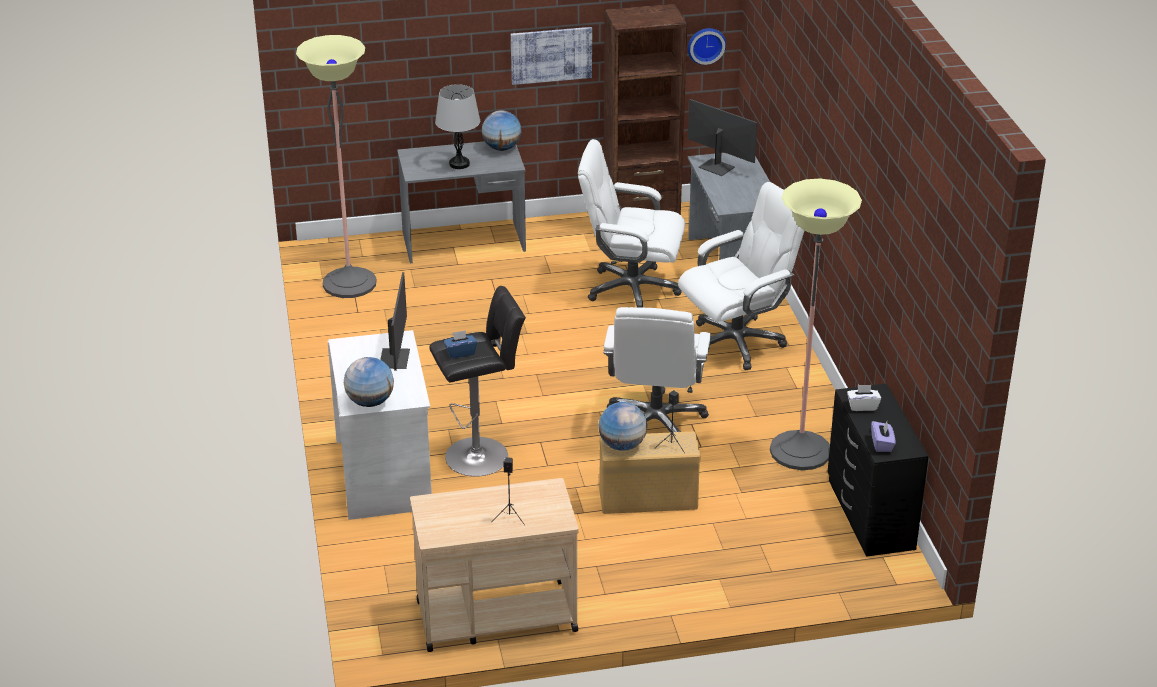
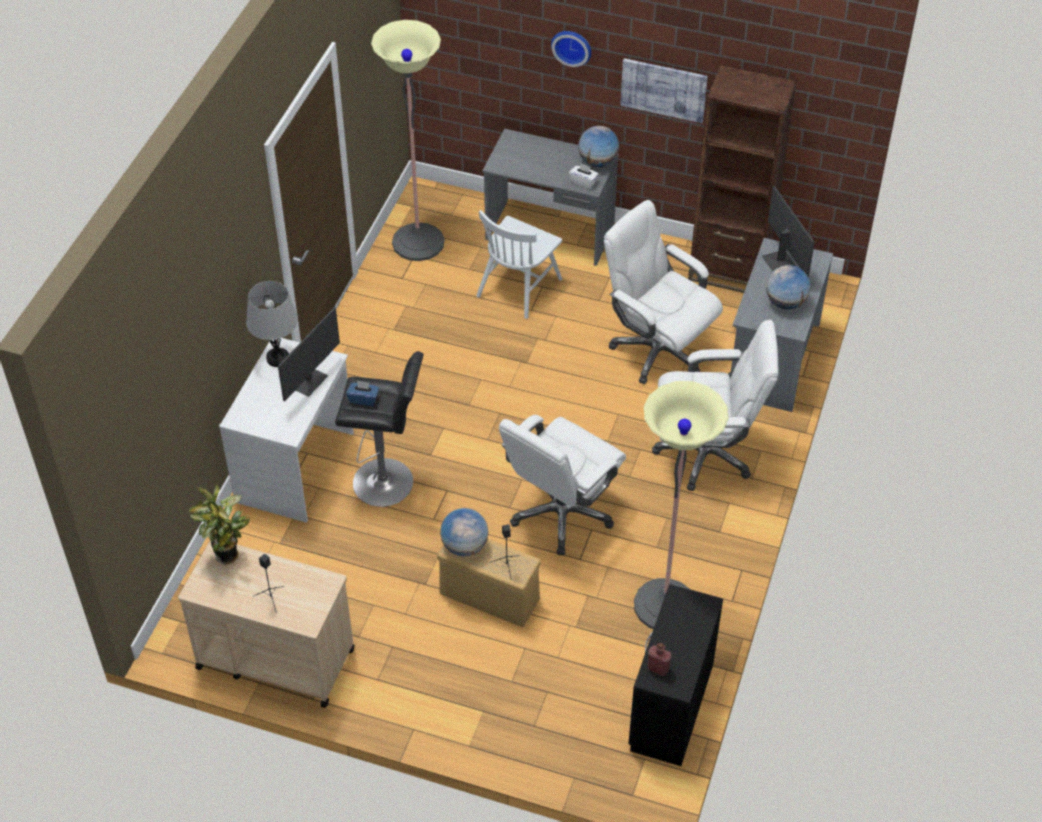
camera: 30 degrees right, 15 degrees up
(370, 402) = (252, 421): globe -> globe (785, 303)
(440, 504) = (228, 557): none -> potted plant
(459, 164) = (545, 167): grey table lamp -> grey table lamp (278, 358)
(471, 285) = (519, 287): none -> white chair
(705, 45) = (828, 127): wall clock -> wall clock (572, 46)
(862, 406) = (677, 615): white tissue box -> white tissue box (583, 182)
(882, 444) = (658, 668): purple tissue box -> red bottle

